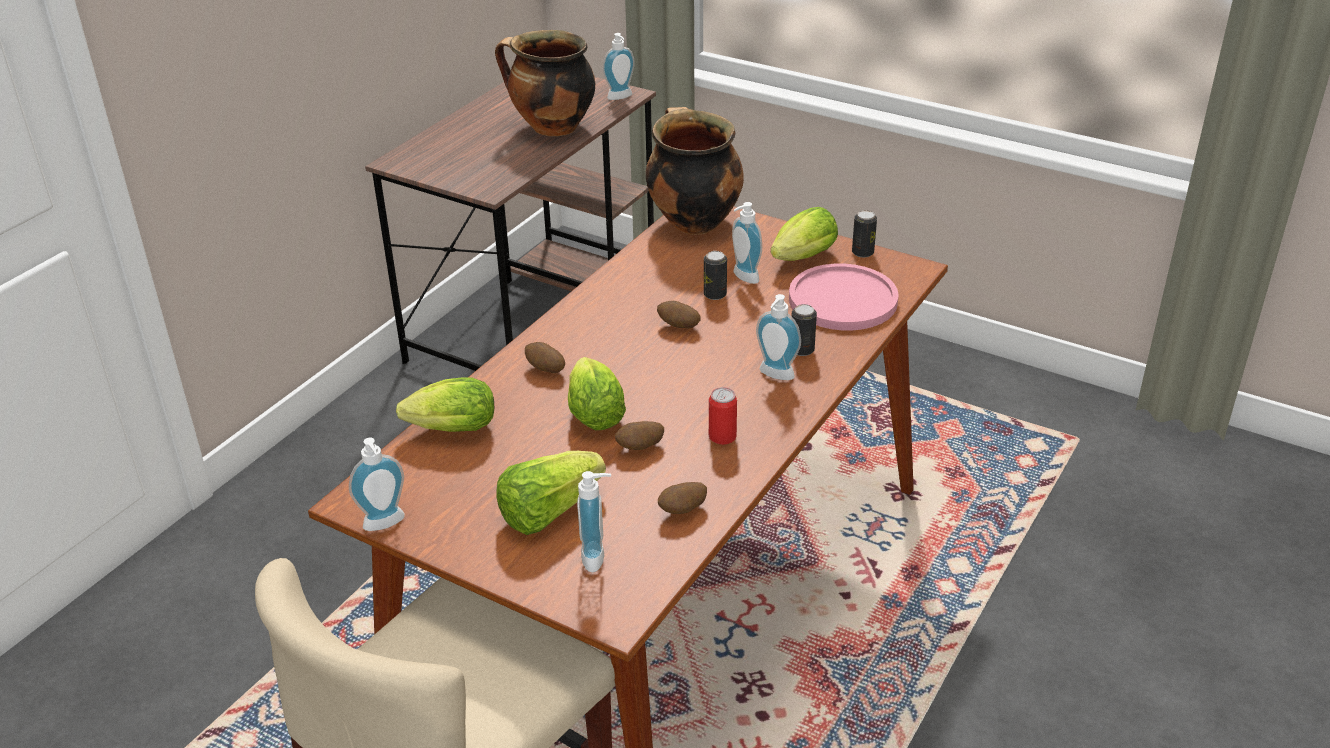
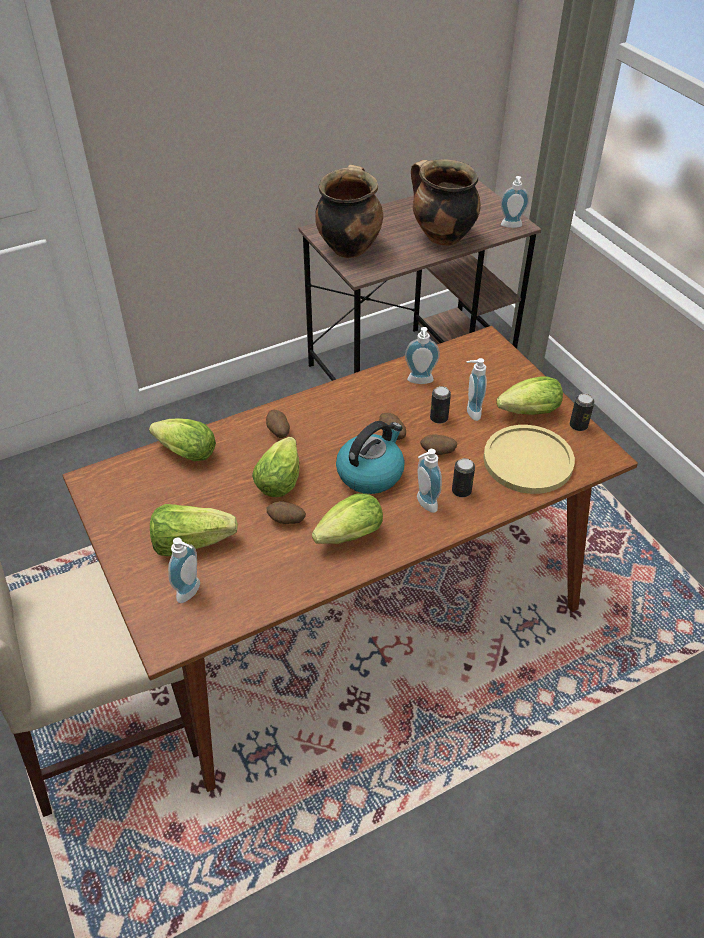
camera: 30 degrees right, 10 degrees up
(385, 525) = (93, 506): soap dispenser -> soap dispenser (420, 382)
(683, 510) = (272, 584): potato -> potato (437, 452)
(690, 369) = (370, 473): none -> kettle
(692, 221) = (474, 350): cooking pot -> cooking pot (348, 247)
(722, 436) = (346, 537): can -> lettuce
(843, 300) = (528, 461): pink plate -> yellow plate

